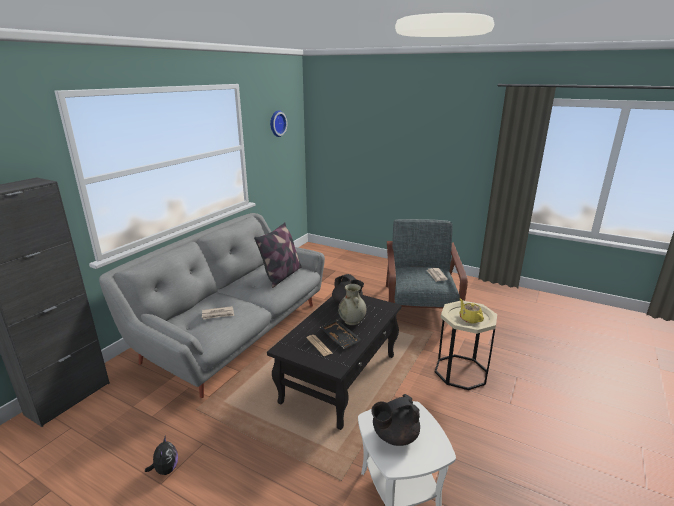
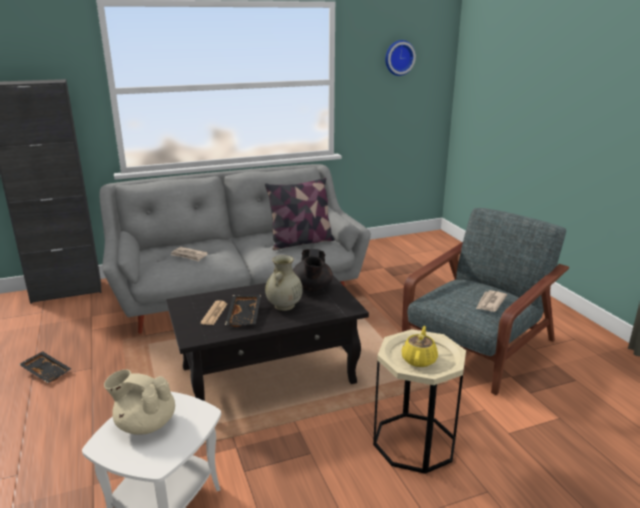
camera: 40 degrees right, 0 degrees up
(165, 469) = (47, 372): plush toy -> black tray
(394, 436) = (145, 424): black teapot -> beige teapot

